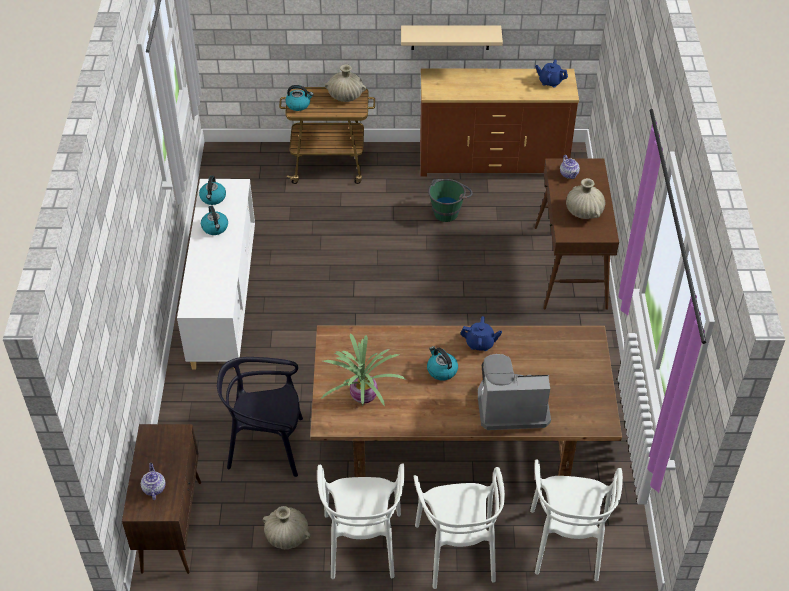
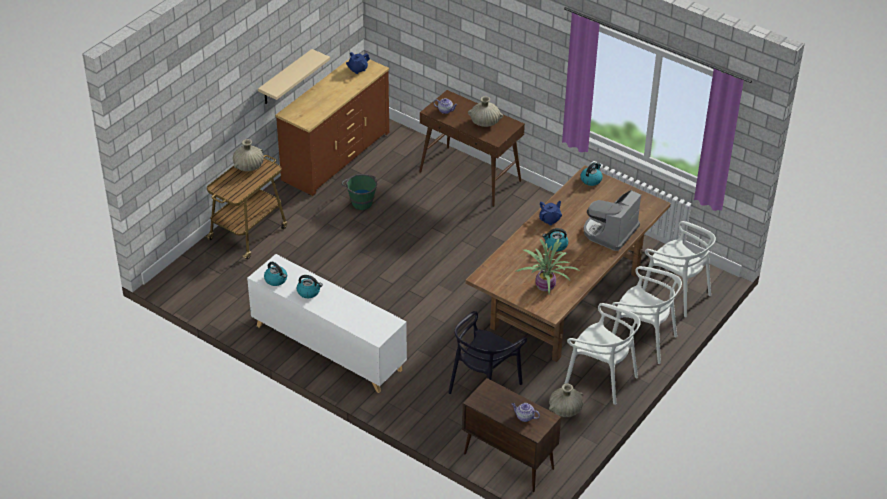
camera: 55 degrees left, 5 degrees down
(298, 104) = (231, 192): kettle -> kettle (591, 180)

